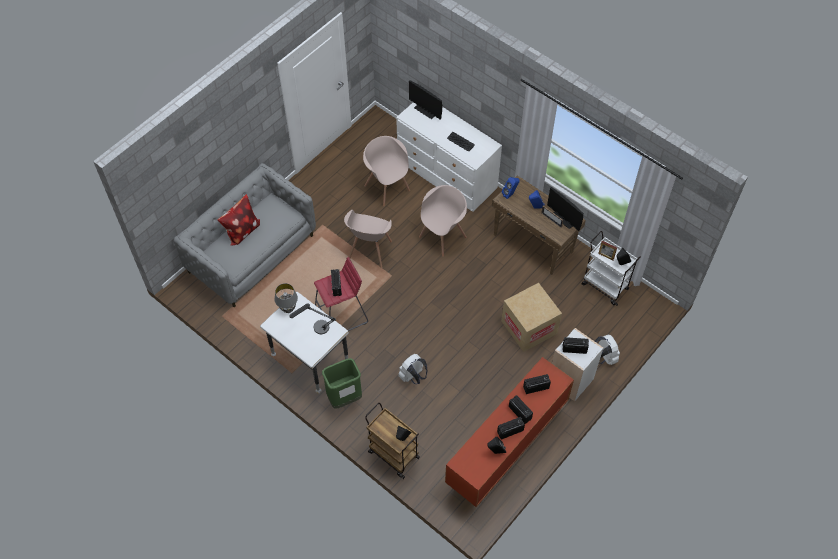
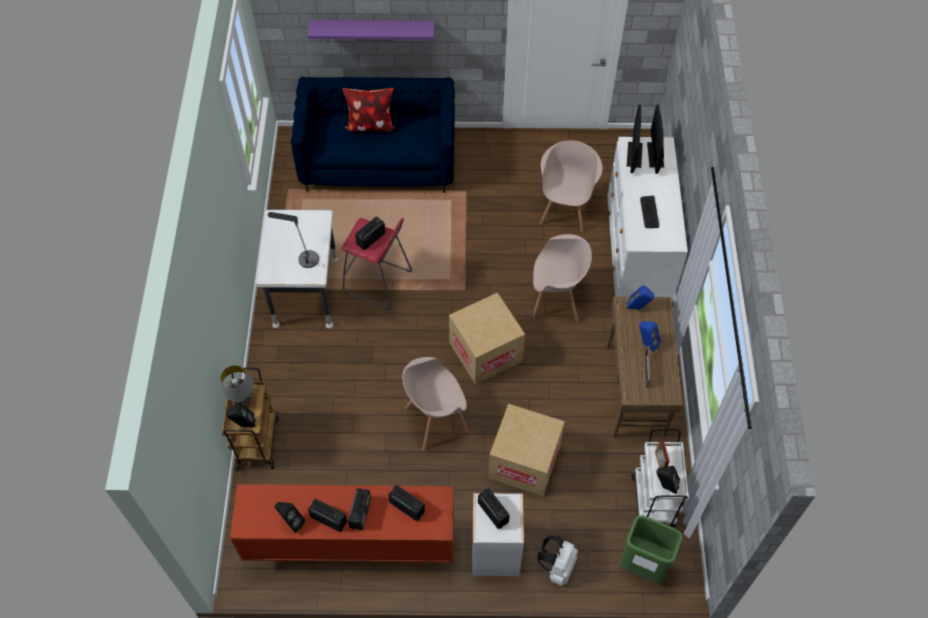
camera: 50 degrees right, 0 degrees up
(209, 167) = (372, 29): none -> purple shelf
(252, 253) = (379, 160): grey sofa -> blue sofa
(288, 308) = (305, 218): grey table lamp -> grey table lamp (242, 399)
(344, 398) = (286, 353): green trash can -> green trash can (642, 566)
(370, 251) = (475, 251): beige chair -> beige chair (435, 421)
(413, 376) = (363, 395): white backpack -> none
(443, 295) = (485, 352): none -> cardboard box
(564, 218) = (661, 382): monitor -> monitor (634, 154)

